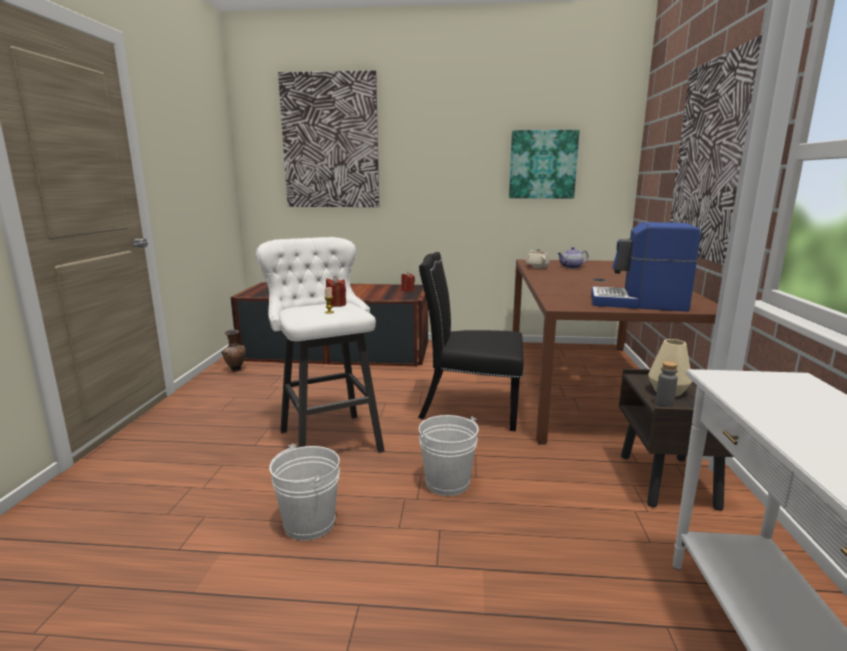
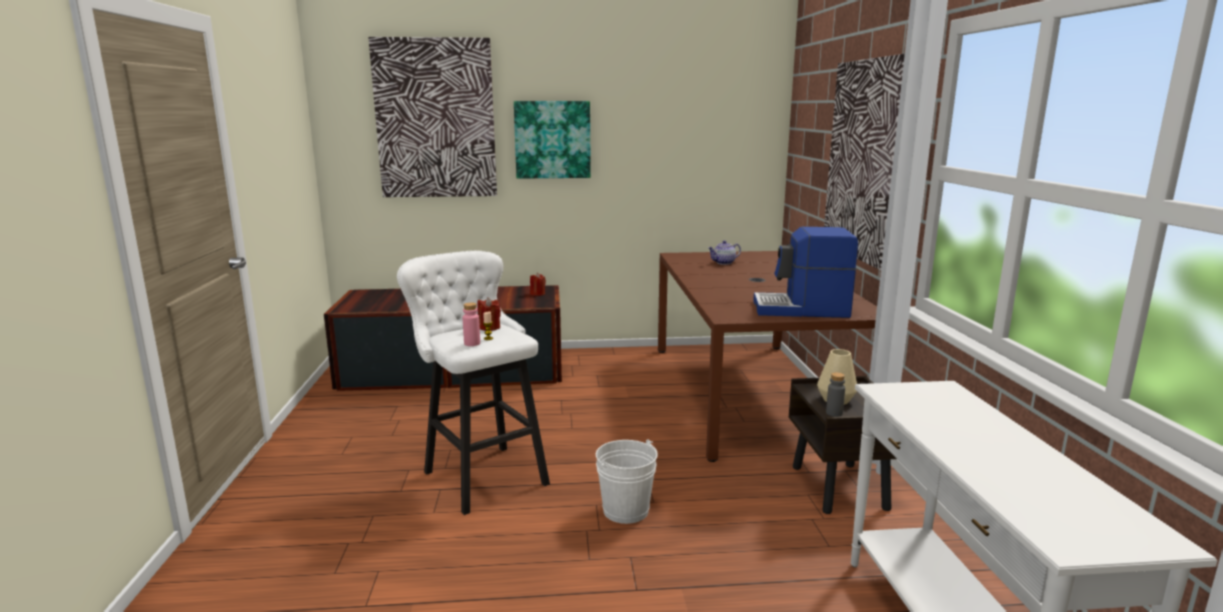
camera: 10 degrees left, 0 degrees up
(236, 370) = (337, 403): brown vase -> none
(309, 523) = (495, 565): white bucket -> none
(312, 315) = (472, 343): none -> pink bottle
(471, 409) = (631, 430): black chair -> none
(536, 267) = (686, 264): beige teapot -> none
(542, 164) = (685, 145): picture -> picture (552, 140)

